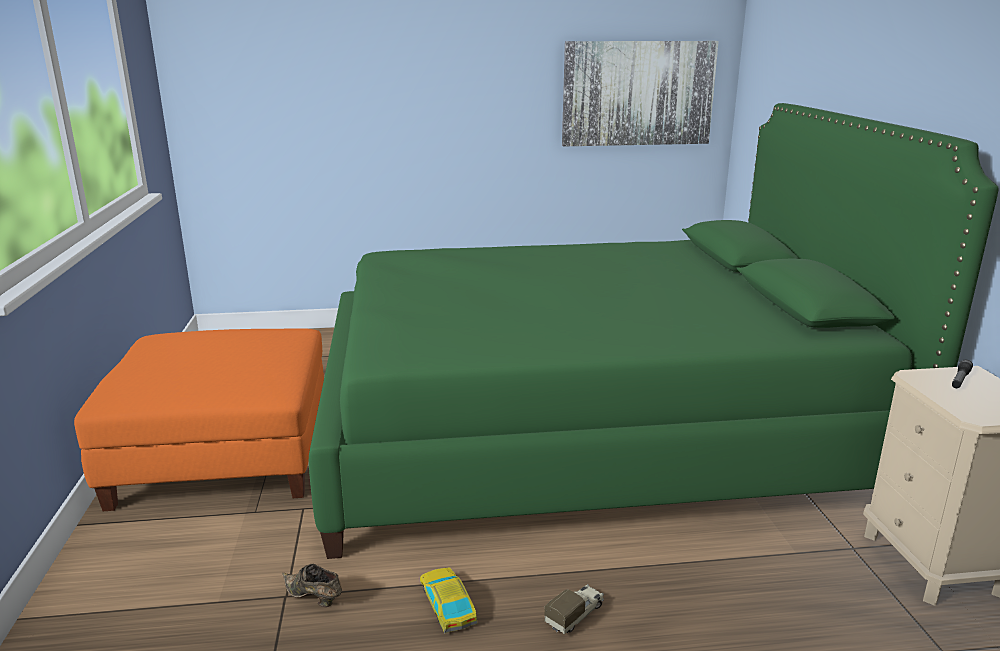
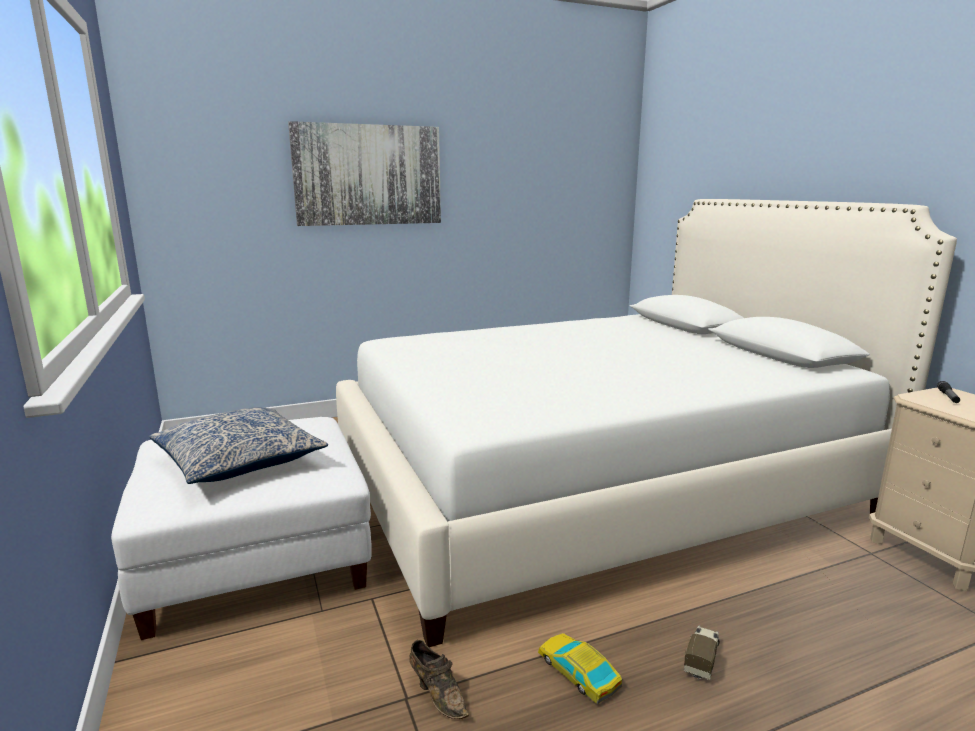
camera: 15 degrees left, 5 degrees down
(201, 364) = (239, 460): none -> pillow
(226, 454) = (257, 555): orange ottoman -> white ottoman
(313, 598) = (437, 693): brown shoe -> brown shoe turned 150 degrees counterclockwise
(587, 431) = (594, 485): green bed -> white bed
(638, 93) = (563, 199): picture -> picture (368, 175)

